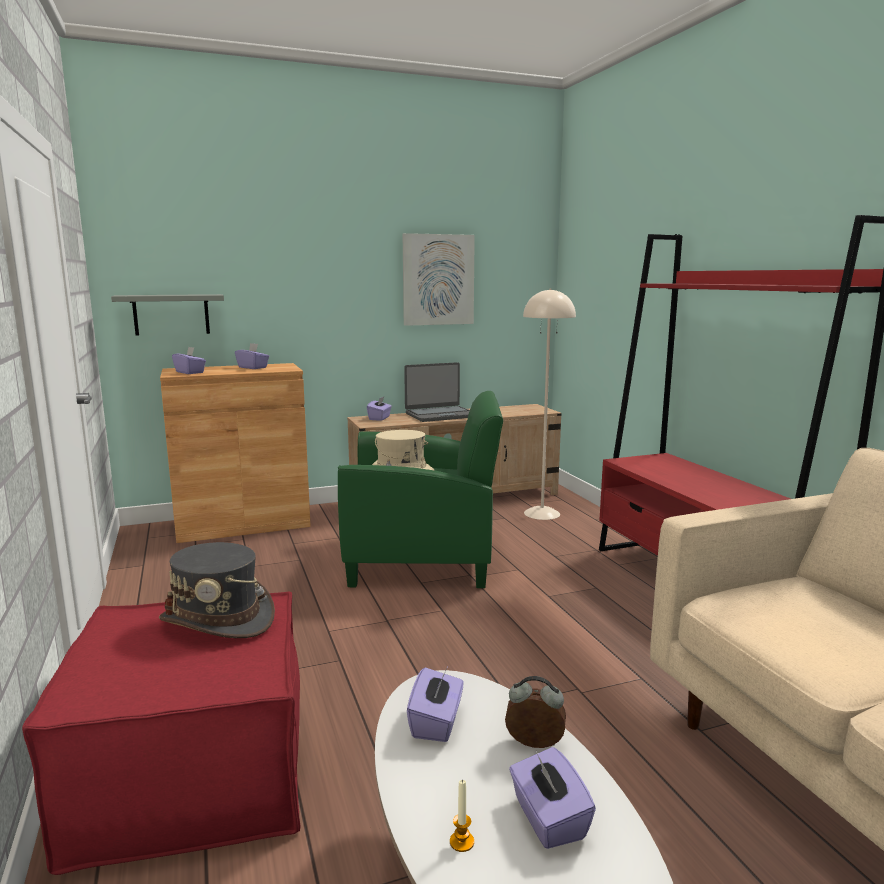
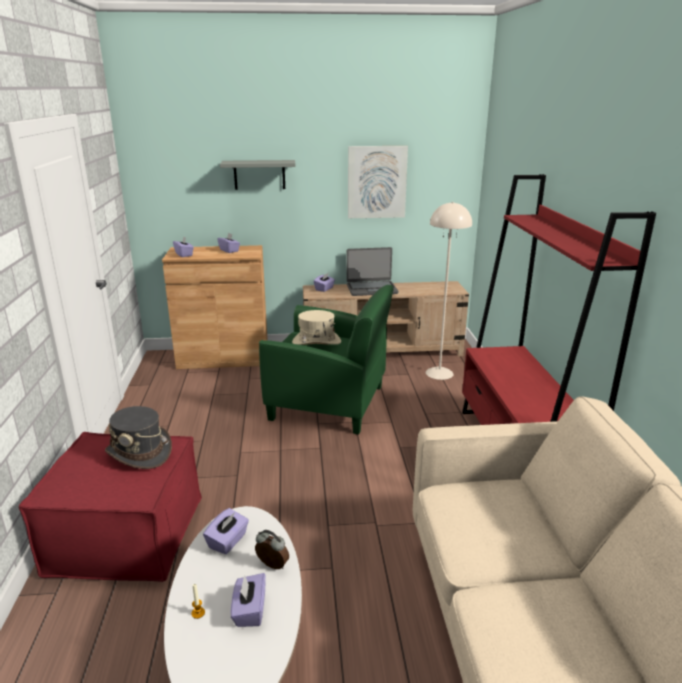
camera: 15 degrees right, 10 degrees up
(171, 314) = (176, 209): grey shelf -> grey shelf (259, 174)

